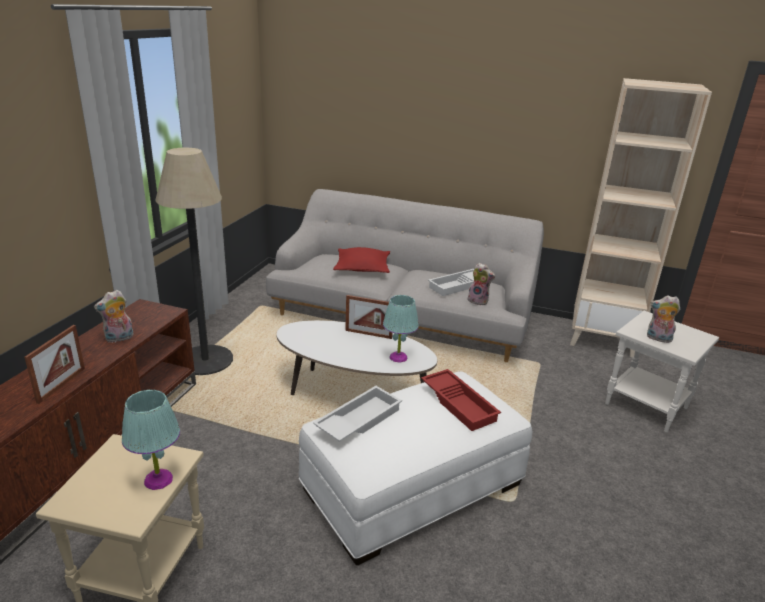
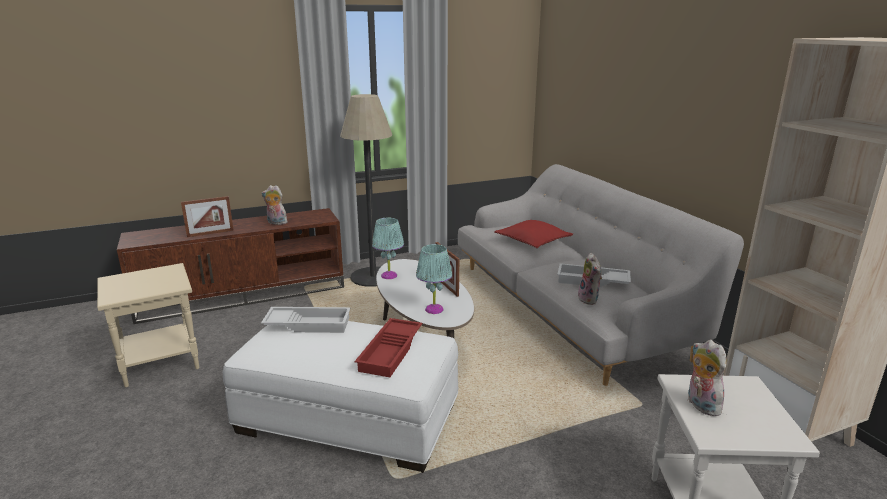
camera: 50 degrees right, 5 degrees down
(158, 480) = (150, 289): turquoise table lamp -> turquoise table lamp (388, 275)

